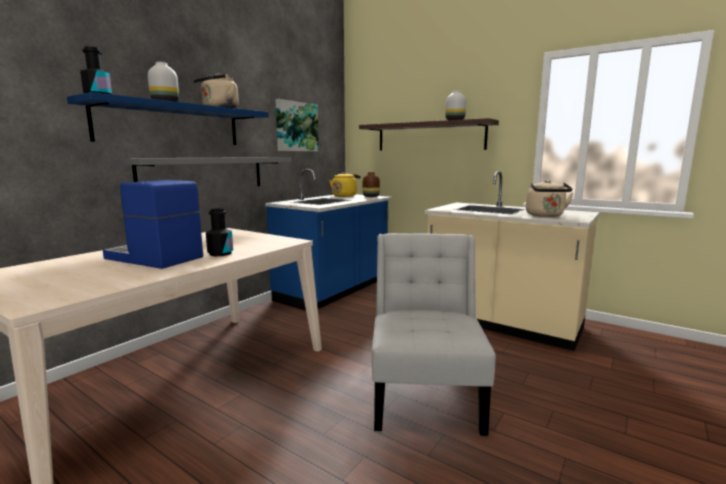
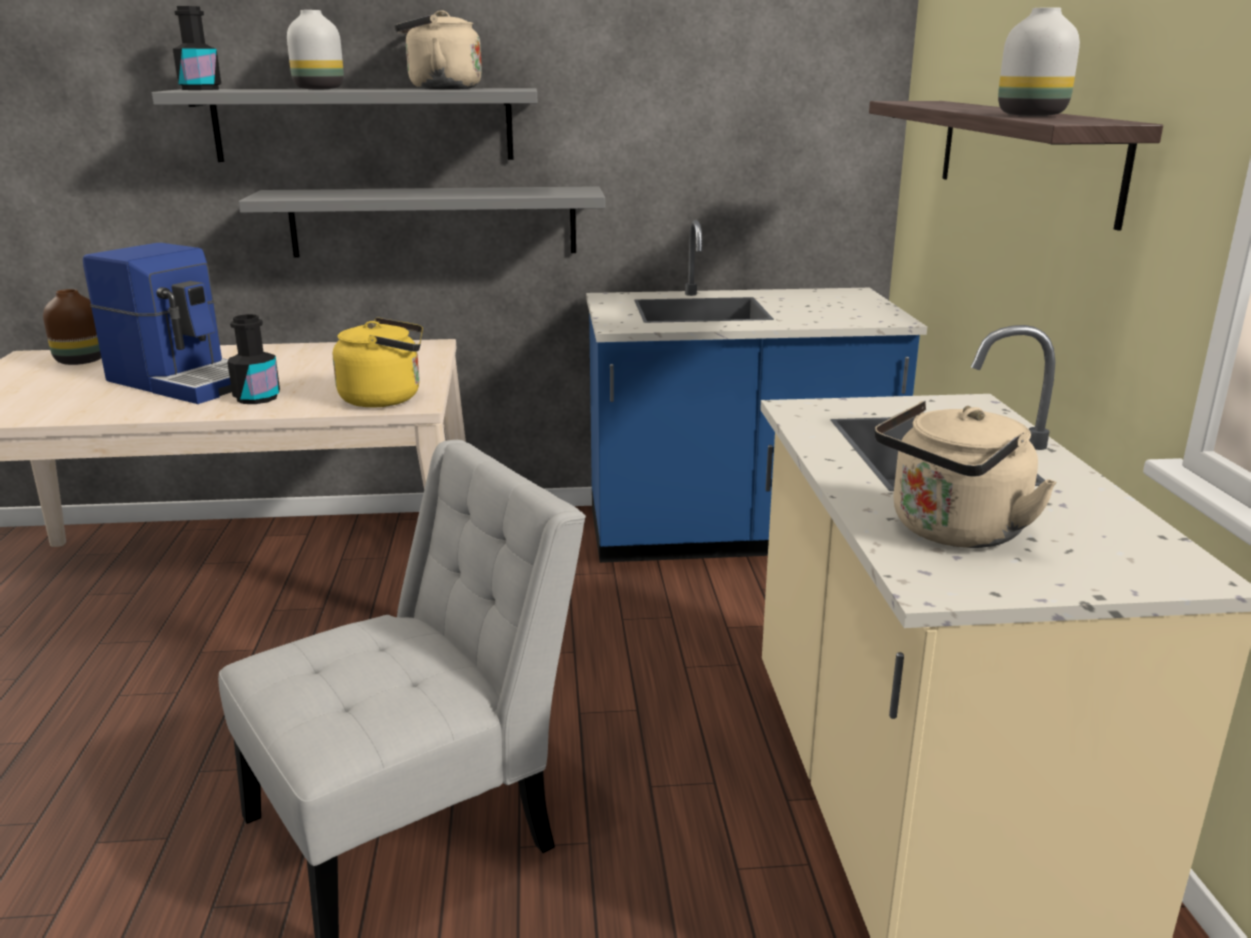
camera: 50 degrees right, 10 degrees up
(153, 258) = (186, 381): coffee machine -> coffee machine turned 135 degrees clockwise
(172, 125) = (364, 125): blue shelf -> grey shelf
(296, 126) = (706, 106): picture -> none
(345, 196) = (827, 299): yellow kettle -> yellow kettle (386, 398)
(371, 196) = (873, 315): brown vase -> brown vase (81, 361)

